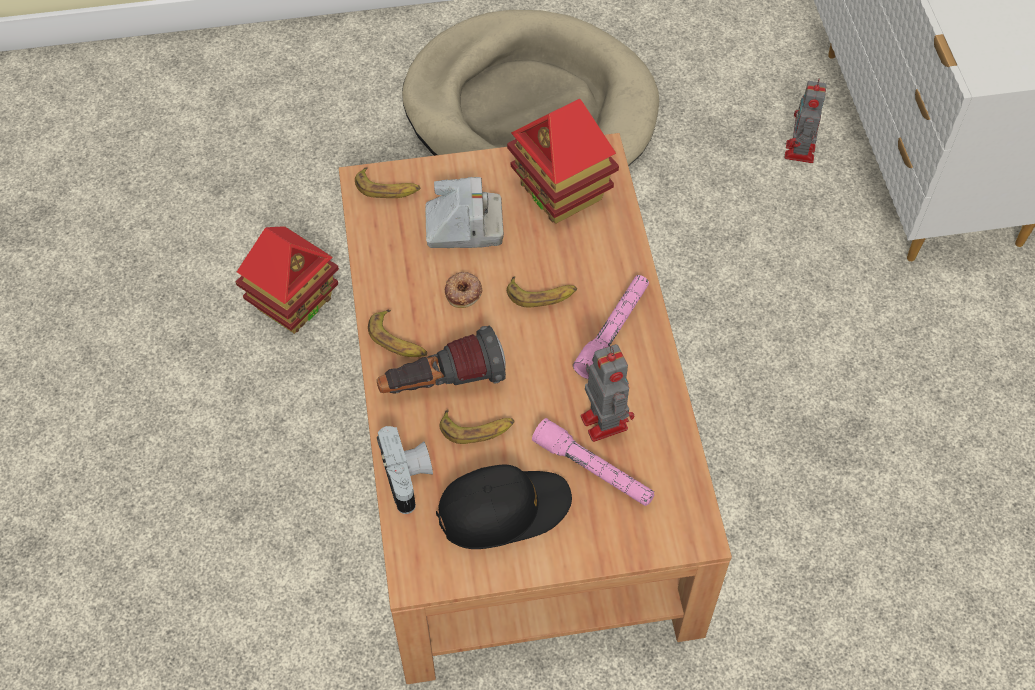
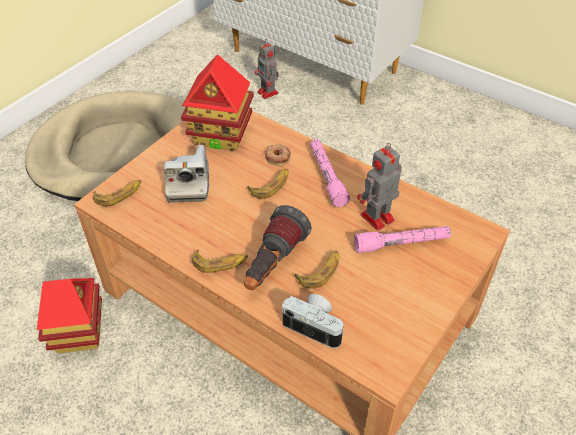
camera: 45 degrees left, 10 degrees down
(463, 292) = (227, 213): donut -> donut (278, 157)
(464, 227) = (188, 184): camera -> camera turned 135 degrees clockwise
(503, 509) = (385, 299): black cap -> none
(603, 420) = (375, 218): toy robot -> toy robot turned 60 degrees counterclockwise

